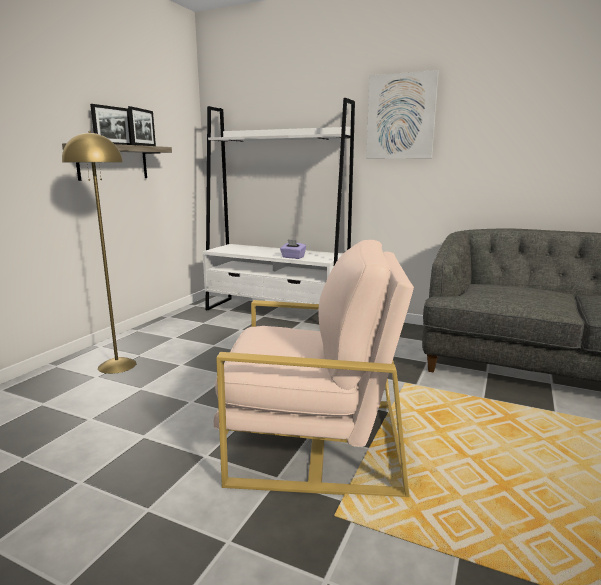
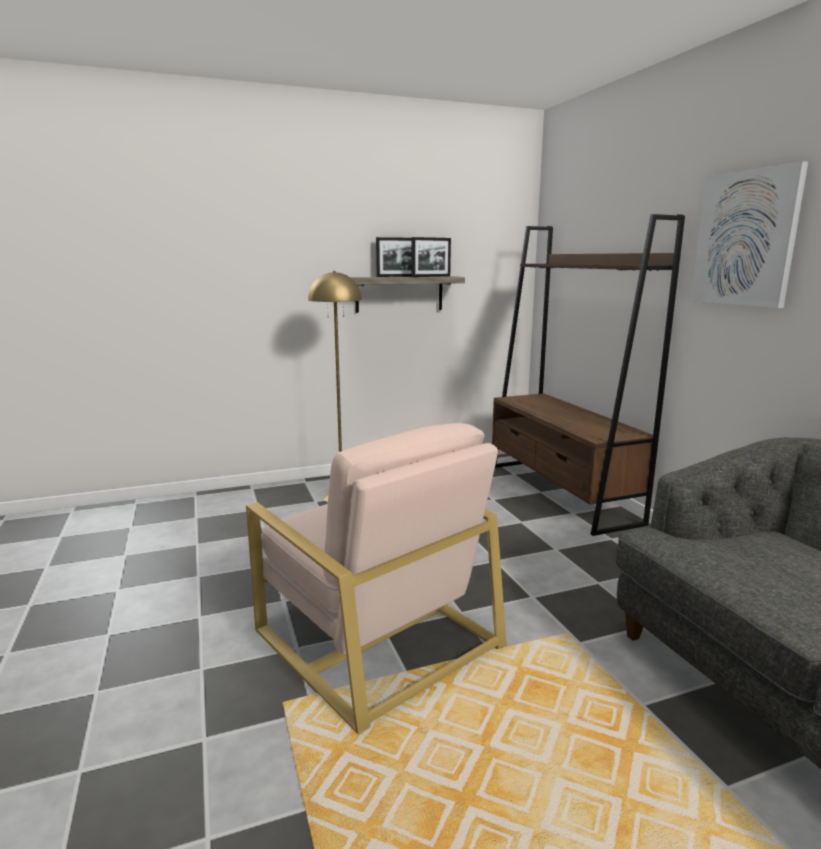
camera: 45 degrees right, 0 degrees up
(276, 313) = (560, 493): white bookcase -> brown bookcase
(293, 257) = (569, 426): purple tissue box -> none

